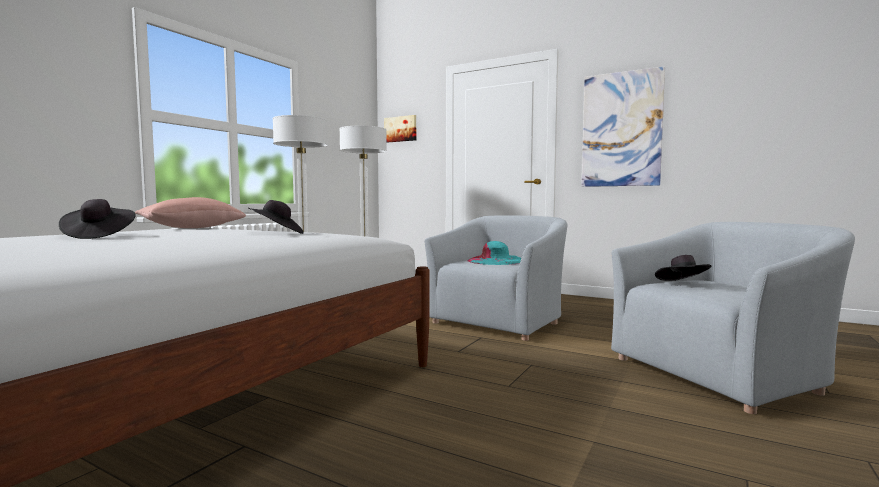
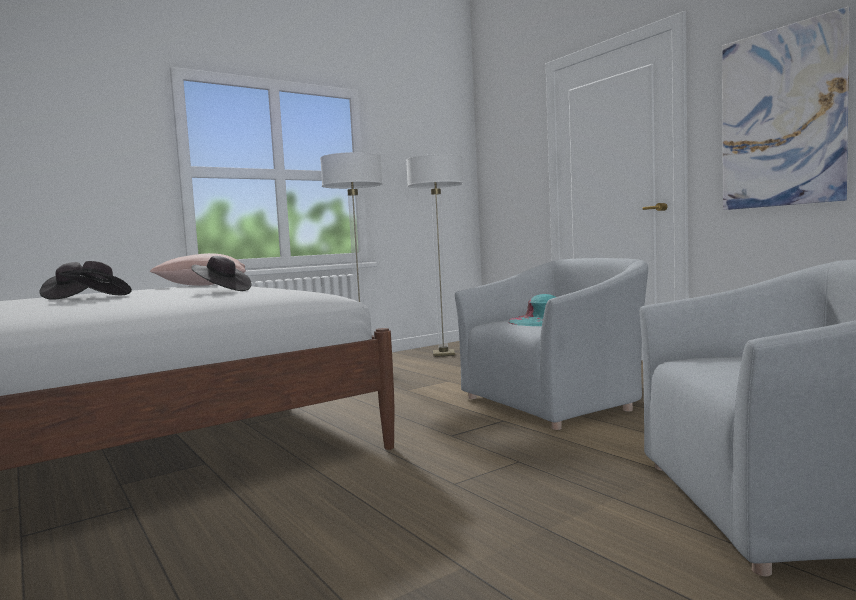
camera: 25 degrees right, 0 degrees up
(400, 129) = (499, 151): picture -> none
(682, 284) = (733, 362): black hat -> black hat (98, 298)

